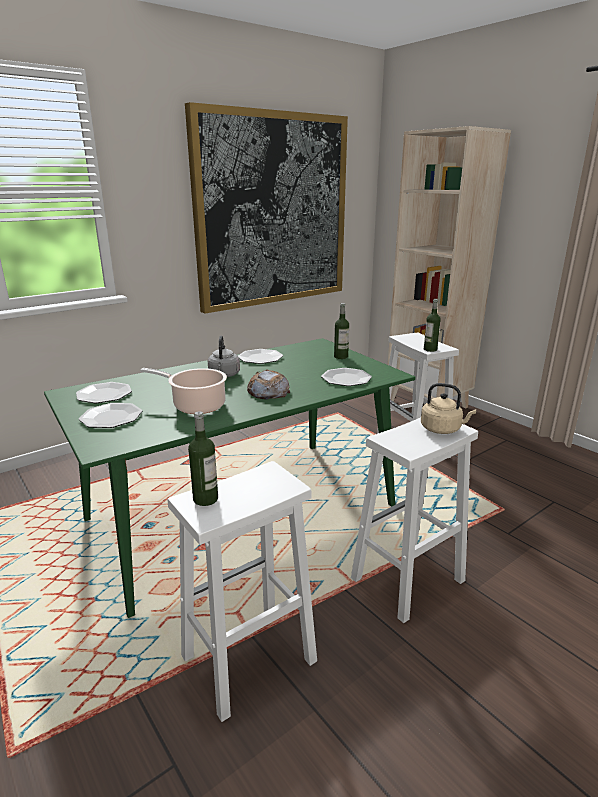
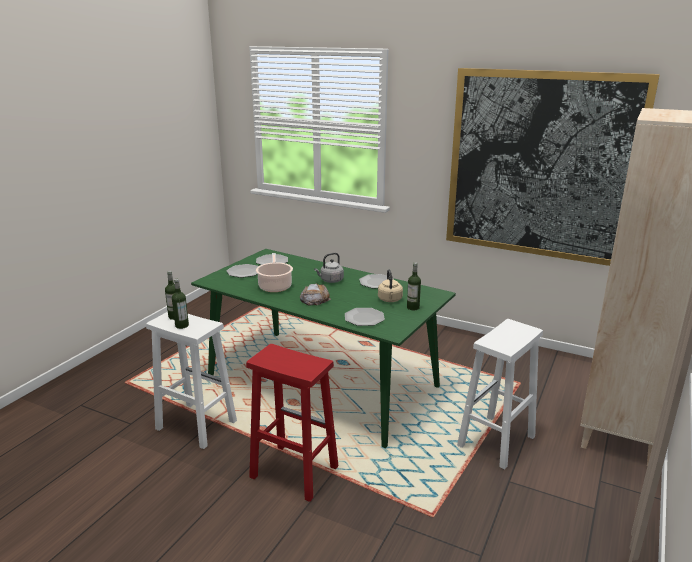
camera: 65 degrees right, 0 degrees up
(406, 581) = (293, 472): white stool -> red stool
(430, 349) = (489, 342): bottle -> bottle (182, 325)
(442, 429) = (302, 367): beige kettle -> beige kettle (390, 300)

